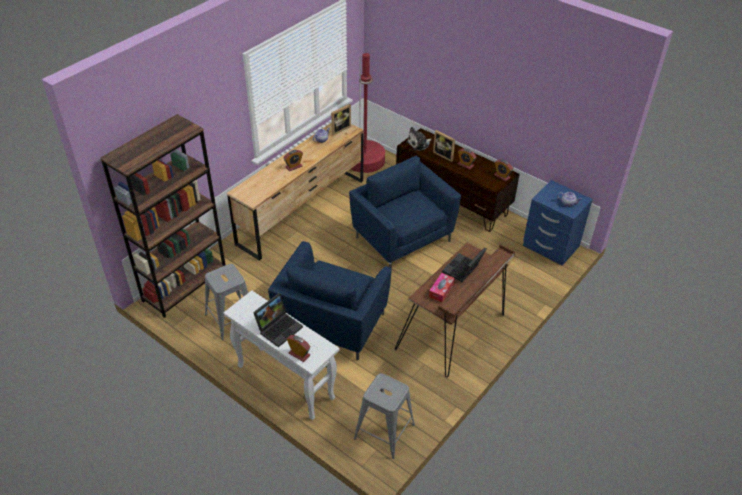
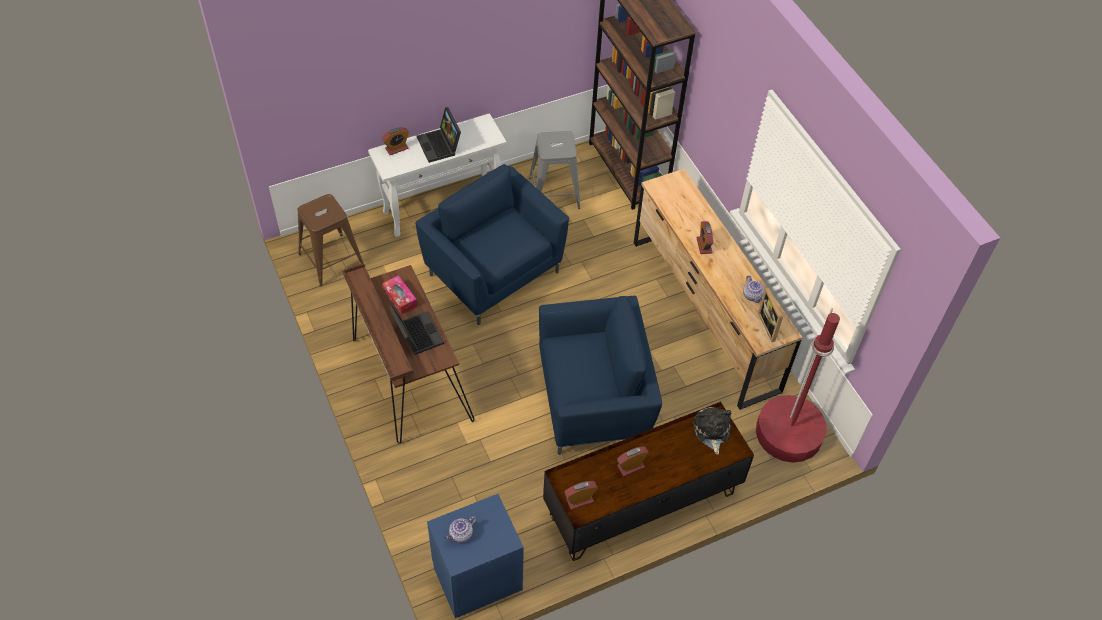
camera: 115 degrees right, 10 degrees up
(384, 431) = (331, 260): grey stool -> brown stool
(444, 155) = (667, 451): picture frame -> none

